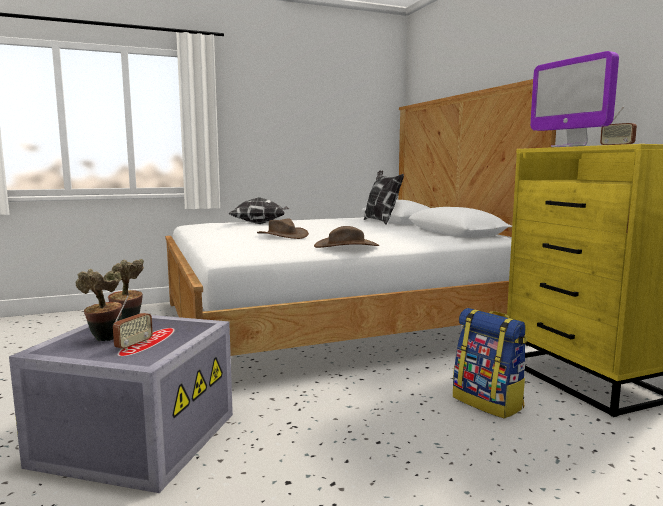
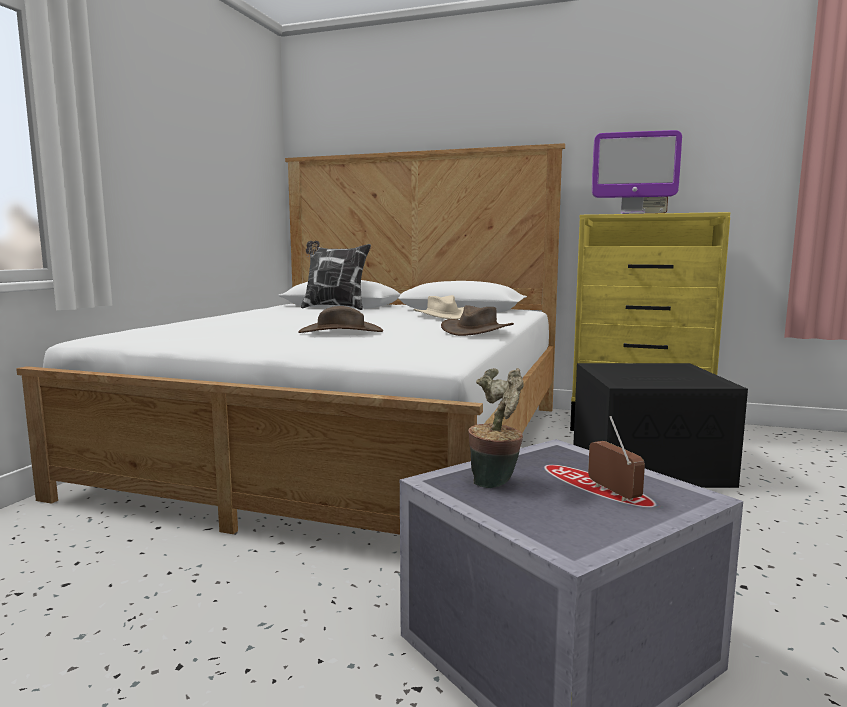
camera: 50 degrees left, 0 degrees up
(104, 340) = (563, 504): potted plant -> none
(260, 224) = (212, 324): pillow -> none
(400, 234) = (442, 316): none -> beige hat
(488, 402) = (649, 463): backpack -> black storage box

